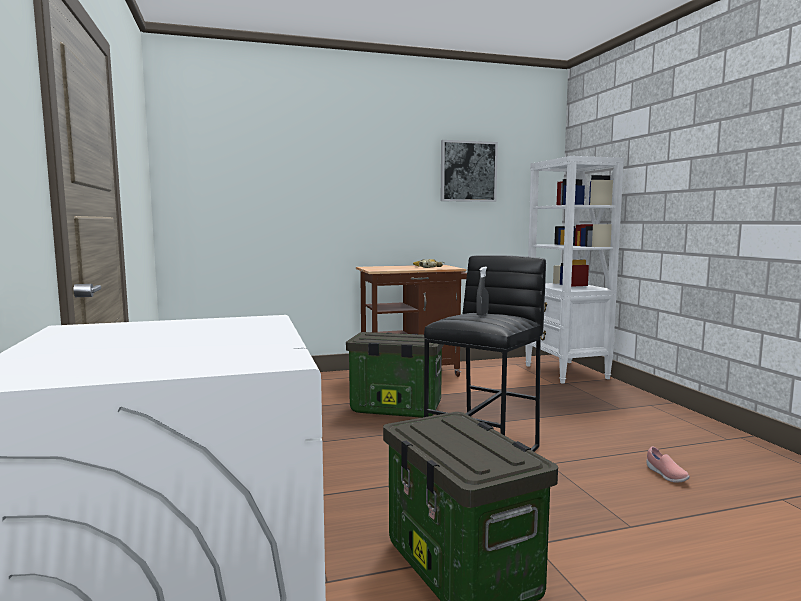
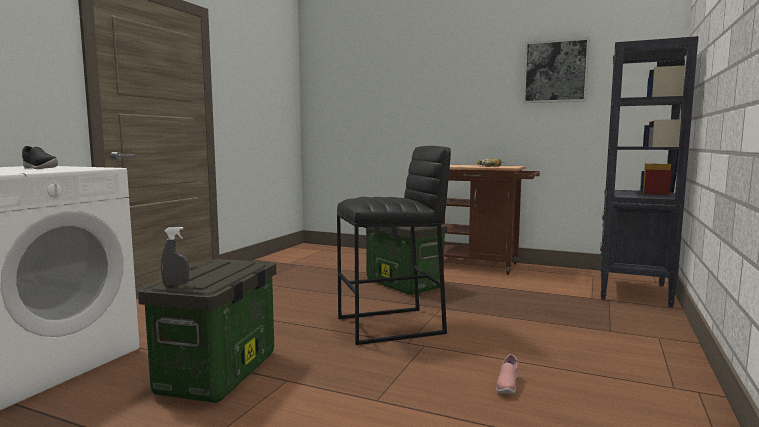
camera: 40 degrees right, 0 degrees up
(181, 333) = (39, 168): none -> black shoe
(482, 314) = (381, 196): grey spray bottle -> grey spray bottle (176, 284)
(566, 372) = (633, 292): white bookcase -> black bookcase

